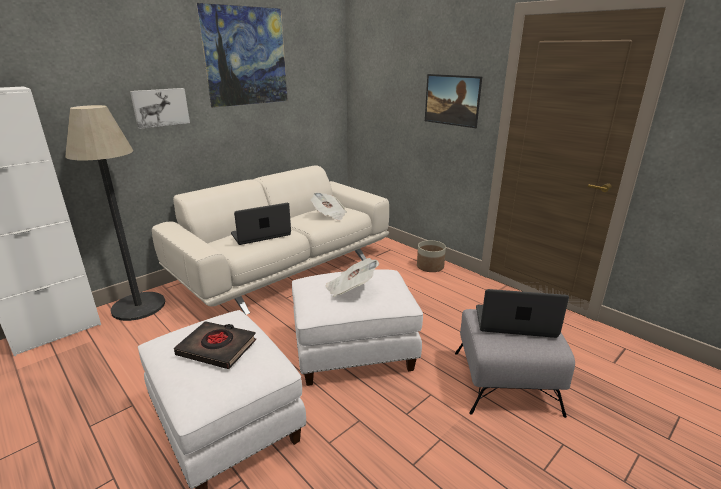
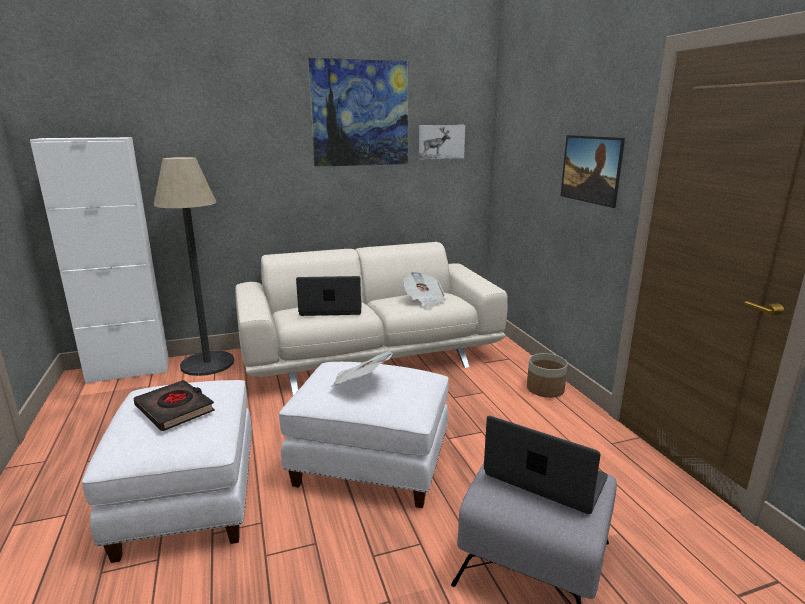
camera: 25 degrees right, 5 degrees down
(160, 107) = (259, 163): picture -> picture (441, 141)

